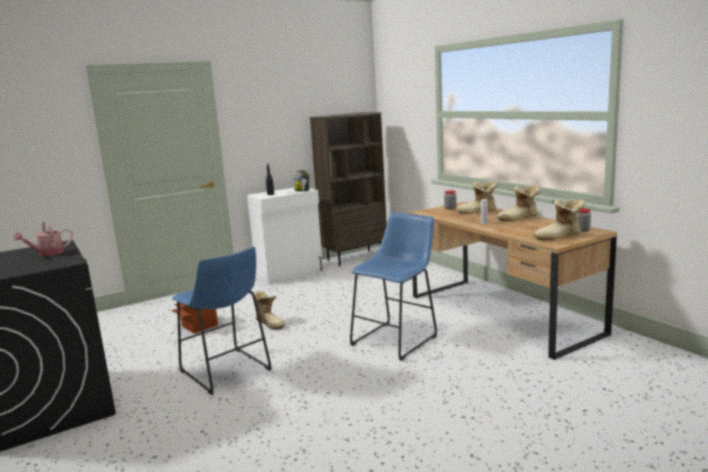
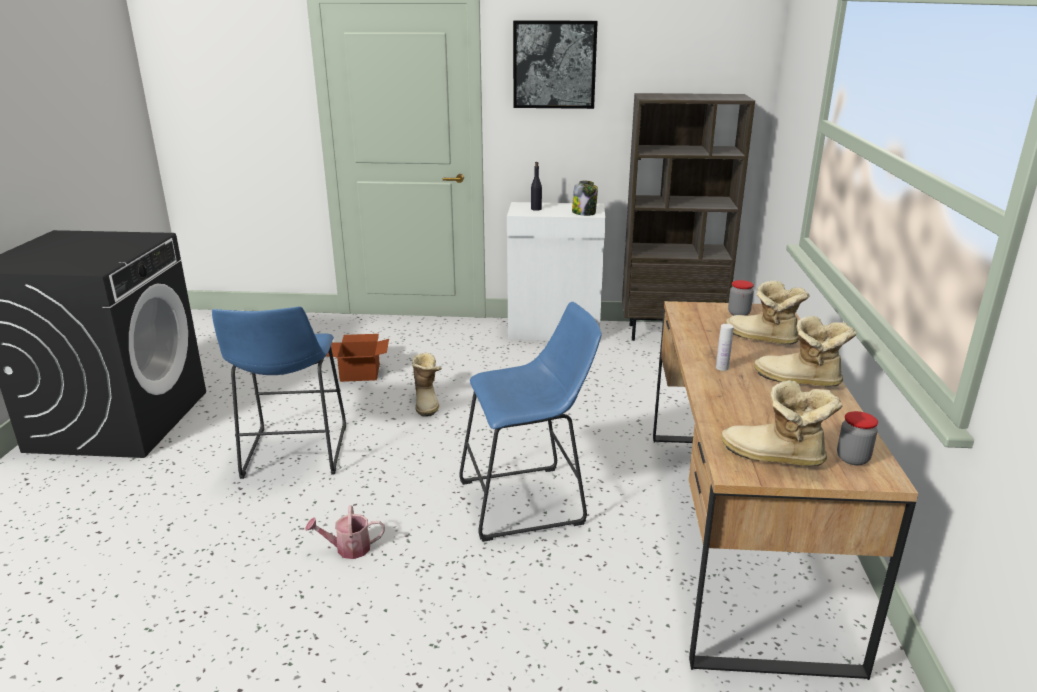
camera: 35 degrees right, 10 degrees up
(47, 254) = (113, 248): watering can -> watering can (348, 548)
(261, 104) = (554, 65): none -> picture

